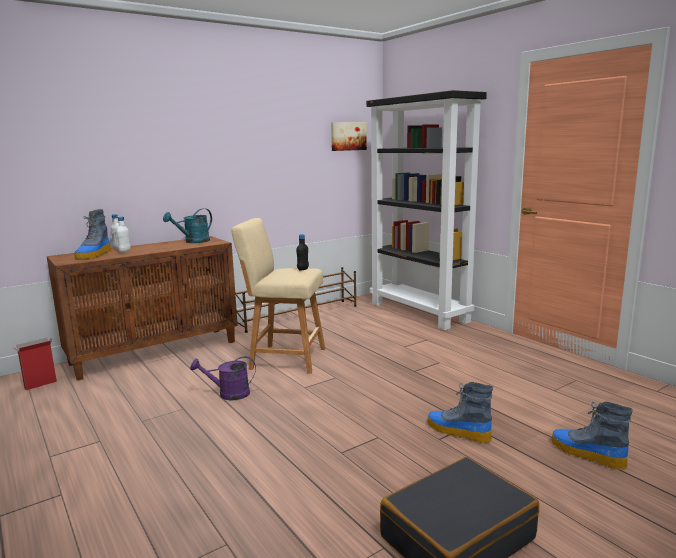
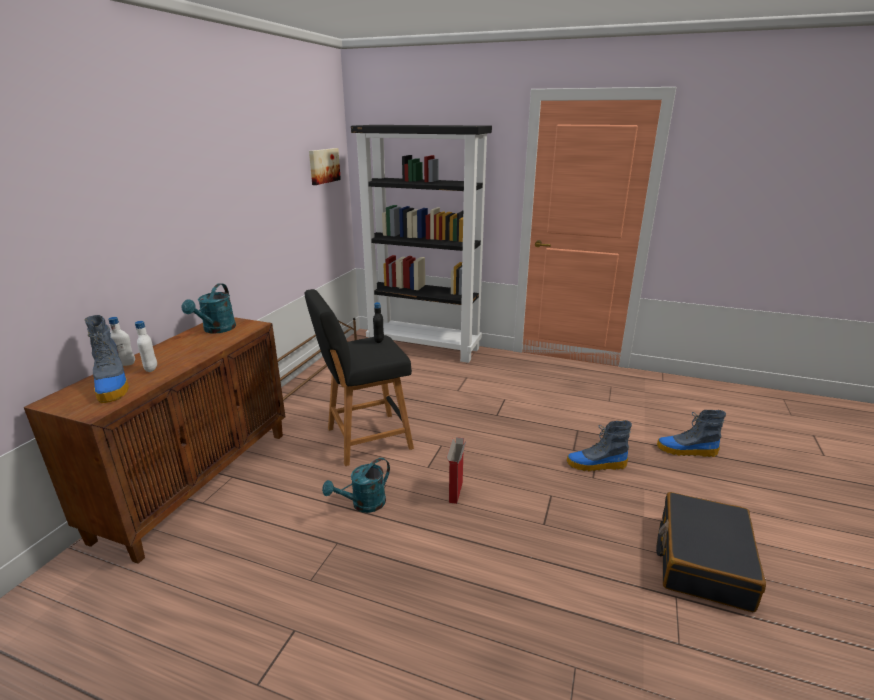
camera: 35 degrees left, 10 degrees up
(40, 385) = (84, 594): cardboard box -> cardboard box (455, 492)
(228, 394) = (363, 504): purple watering can -> turquoise watering can
(284, 358) = (364, 439): beige stool -> black stool

